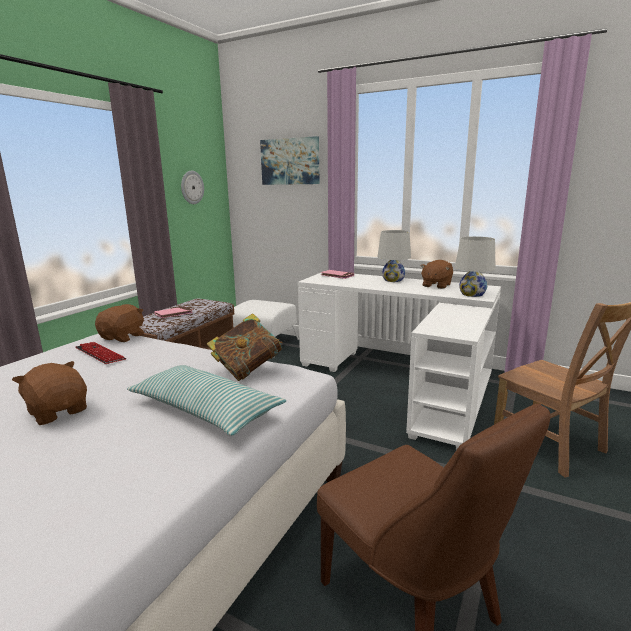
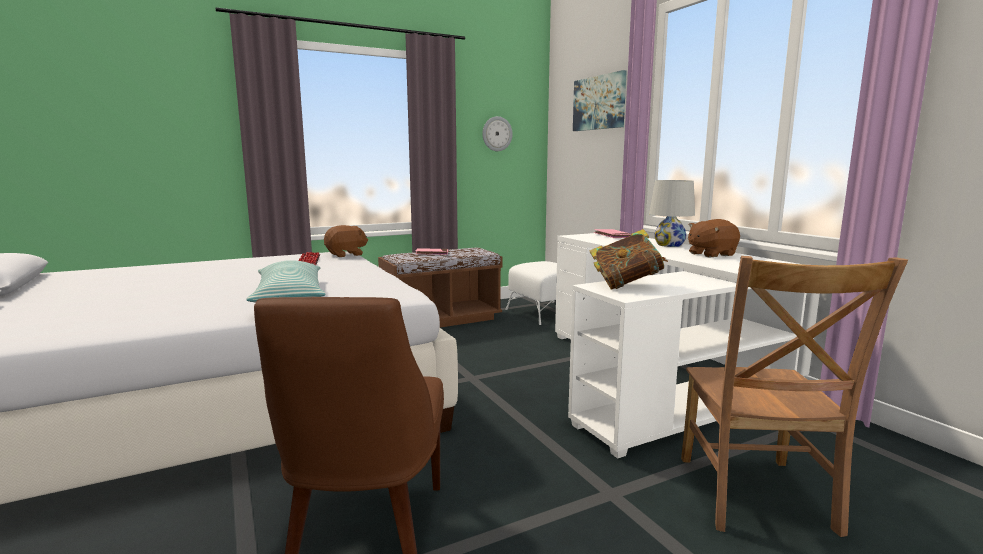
camera: 35 degrees right, 5 degrees down
(58, 411) = (221, 280): brown plush toy -> none
(247, 370) = (369, 283): book -> book (626, 285)
(472, 294) = (735, 266): white table lamp -> none

